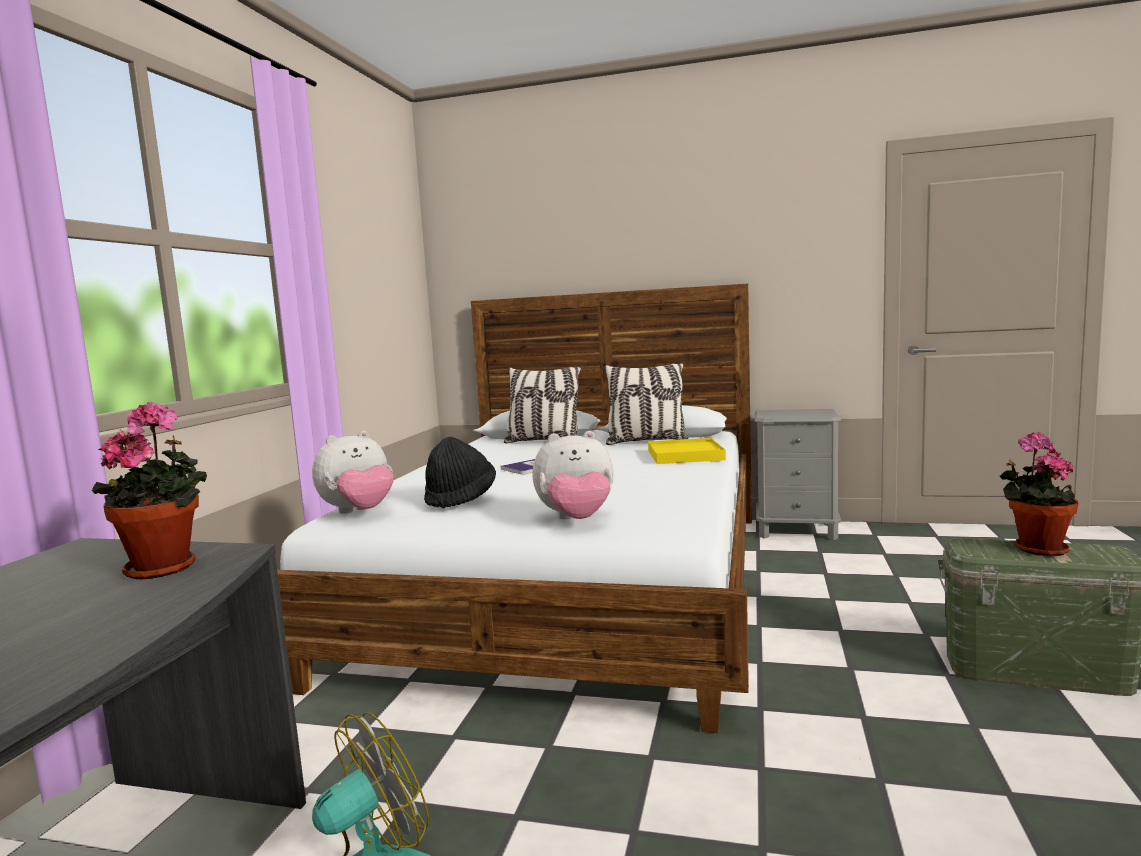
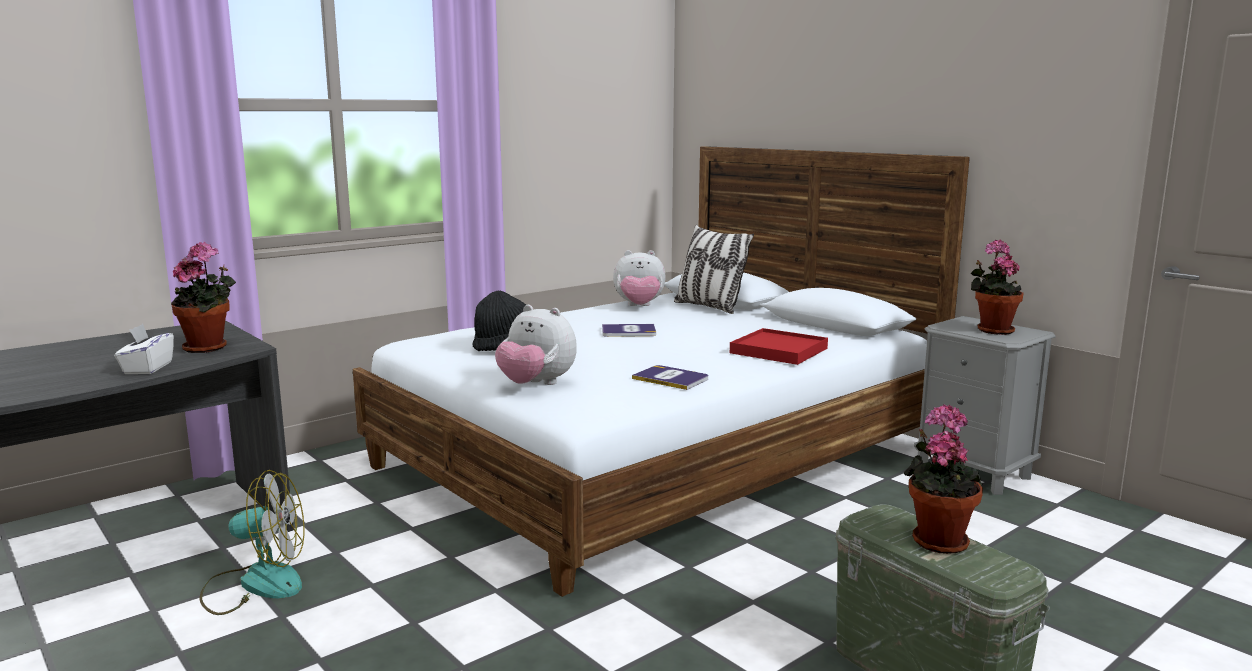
camera: 35 degrees right, 5 degrees up
(135, 612) = (147, 368): none -> white tissue box
(359, 512) = (434, 340): plush toy -> plush toy (639, 307)
(646, 441) = (792, 328): pillow -> none
(670, 488) = (671, 378): none -> book
(685, 455) = (779, 351): yellow tray -> red tray
(801, 413) = (992, 330): none -> potted plant

